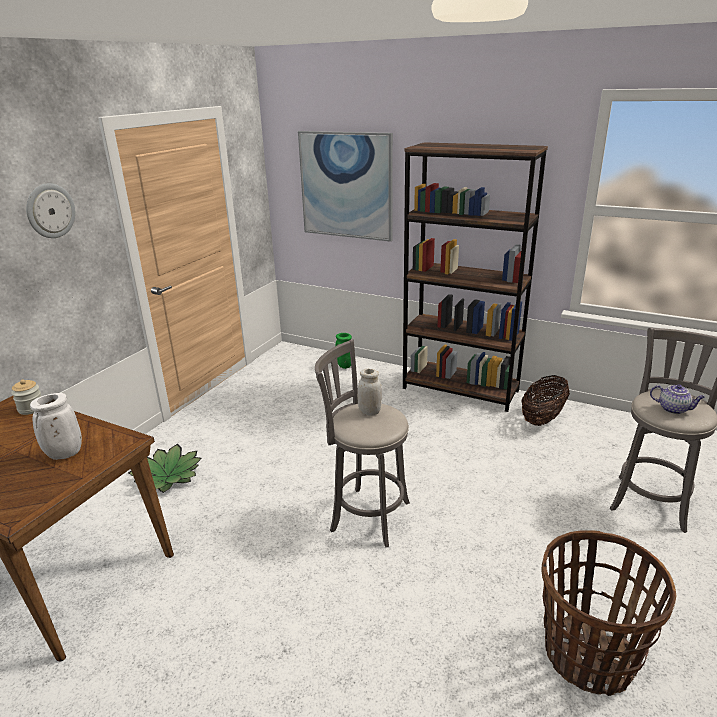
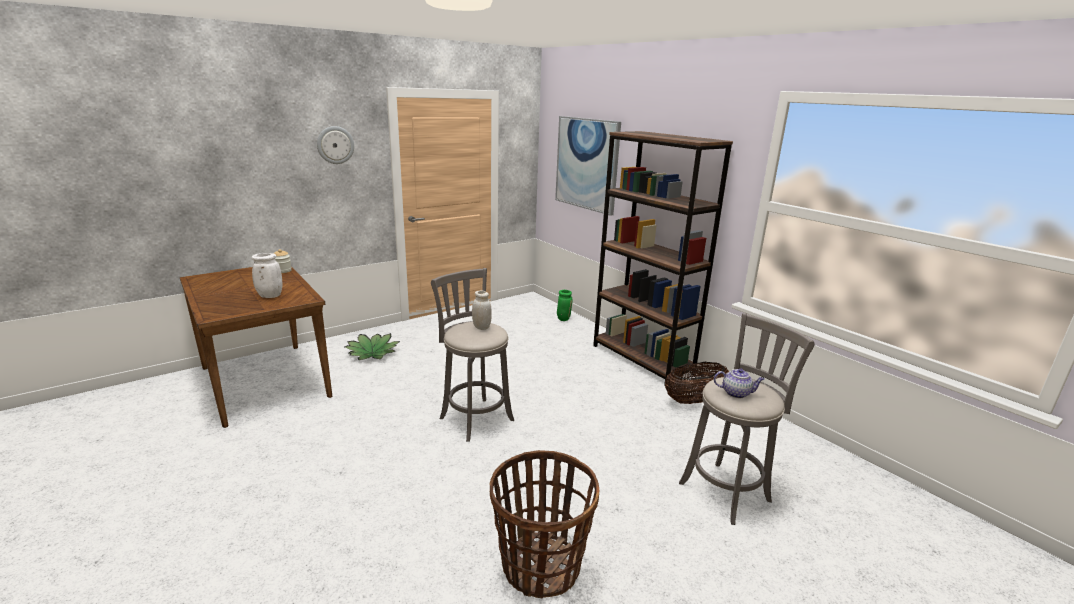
camera: 25 degrees right, 5 degrees down
(674, 409) = (736, 393): teapot -> teapot turned 45 degrees counterclockwise

